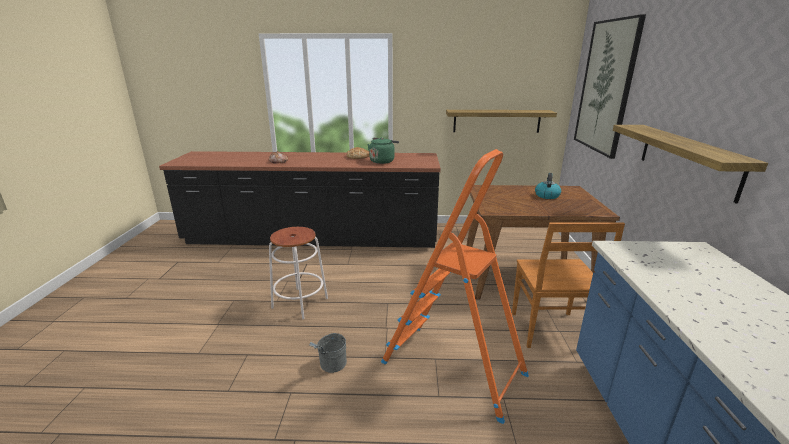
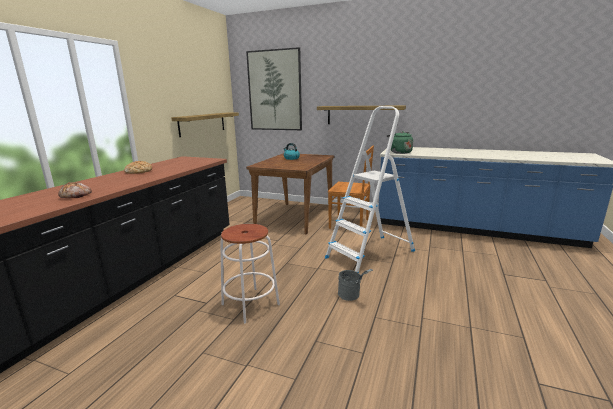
camera: 70 degrees left, 5 degrees down
(382, 161) = (174, 167): green kettle -> green kettle (399, 152)
(452, 368) = (370, 254): orange step ladder -> white step ladder

